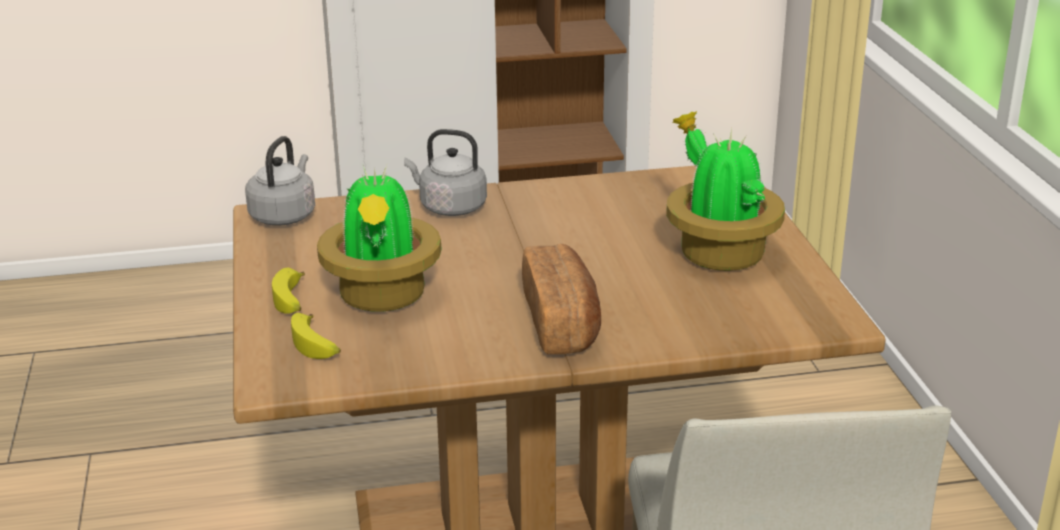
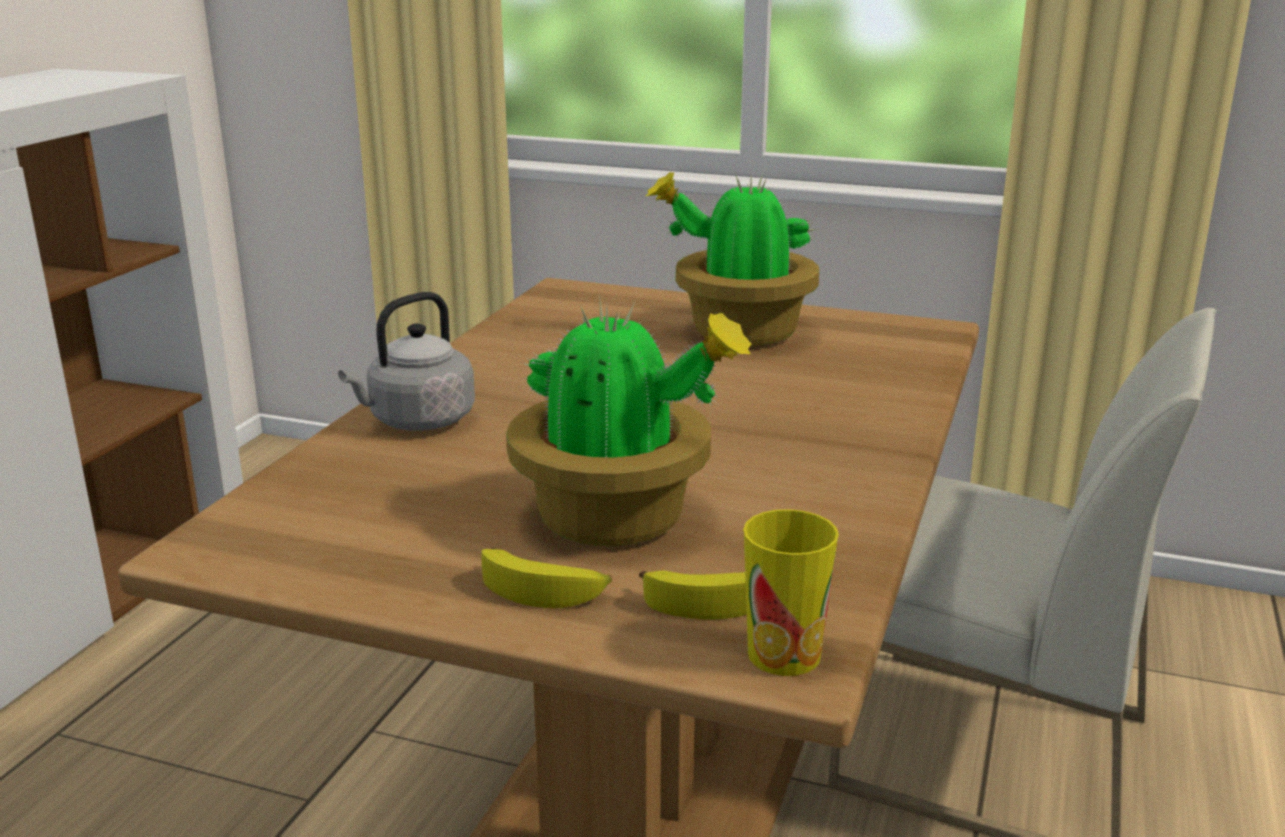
camera: 60 degrees left, 5 degrees down
(278, 377) = (784, 654): none -> cup
(284, 215) = (240, 533): grey kettle -> none
(562, 322) = (813, 435): bread -> none

